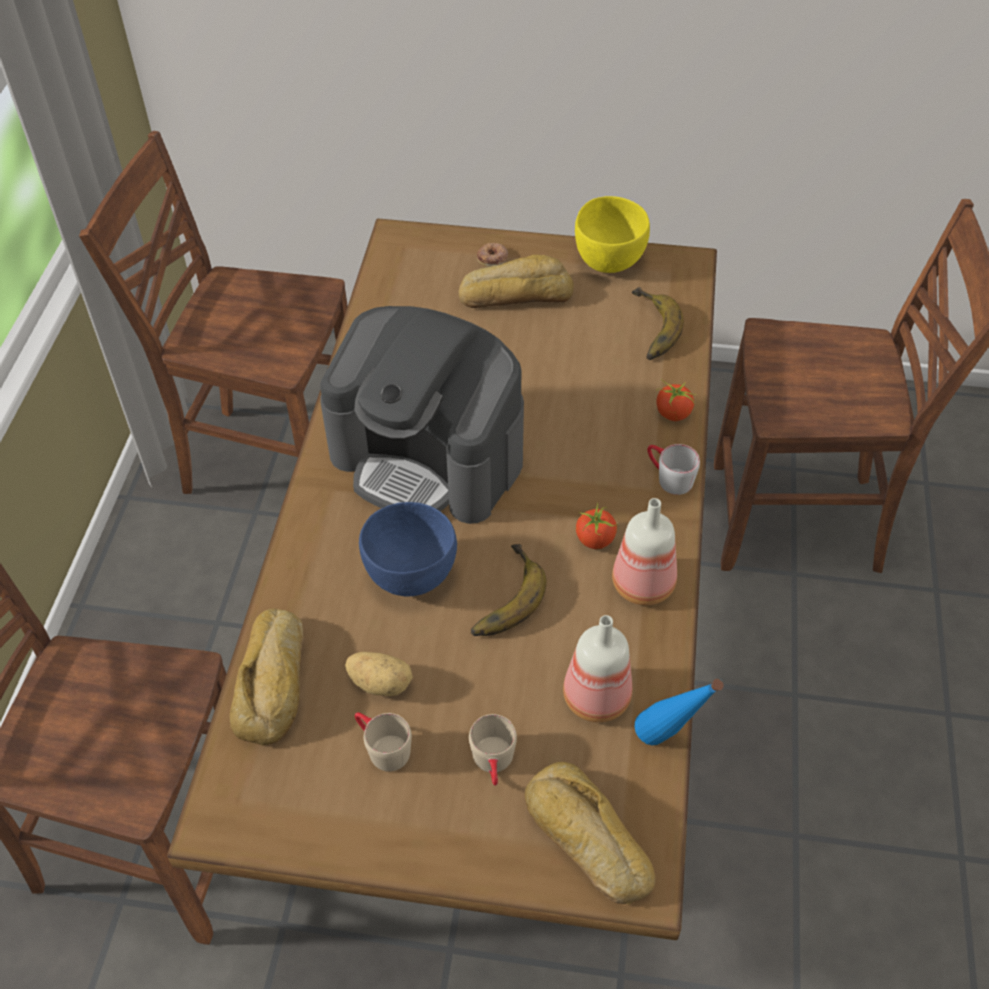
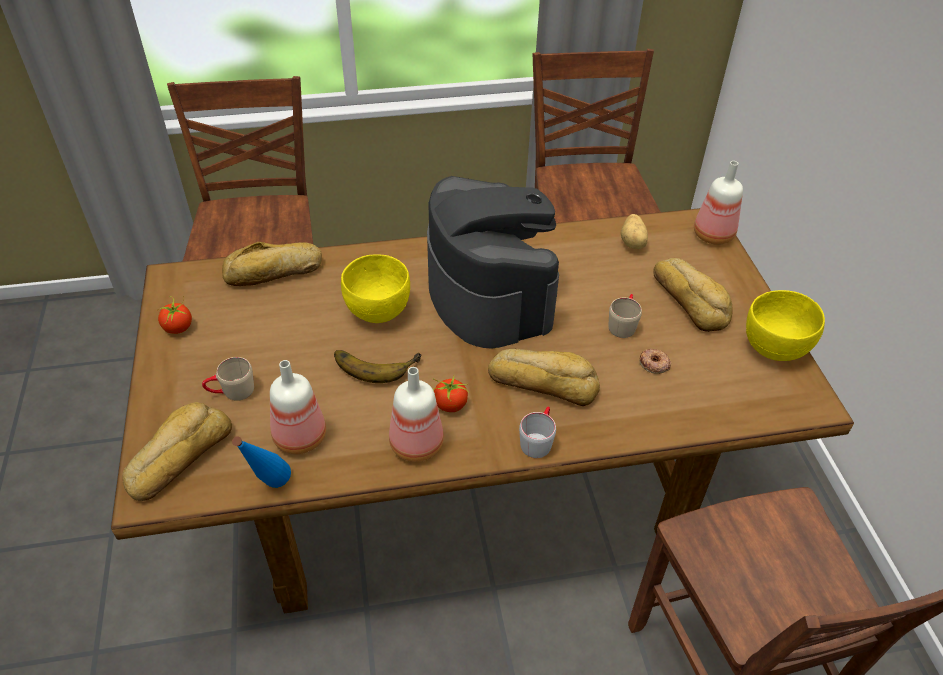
camera: 70 degrees right, 5 degrees down
(381, 682) = (285, 320): potato -> potato (633, 242)
(382, 748) = (234, 333): beige mug -> beige mug (623, 323)
(411, 575) = (378, 312): blue bowl -> yellow bowl
(423, 240) = (711, 235): none -> bottle
(429, 457) = (489, 293): coffee machine -> coffee machine turned 150 degrees clockwise
(493, 258) = (722, 277): donut -> donut (654, 364)
(589, 449) = (543, 381): none -> bread
(647, 329) = (706, 391): banana -> none
(672, 413) = (613, 429): tomato -> tomato (178, 328)

